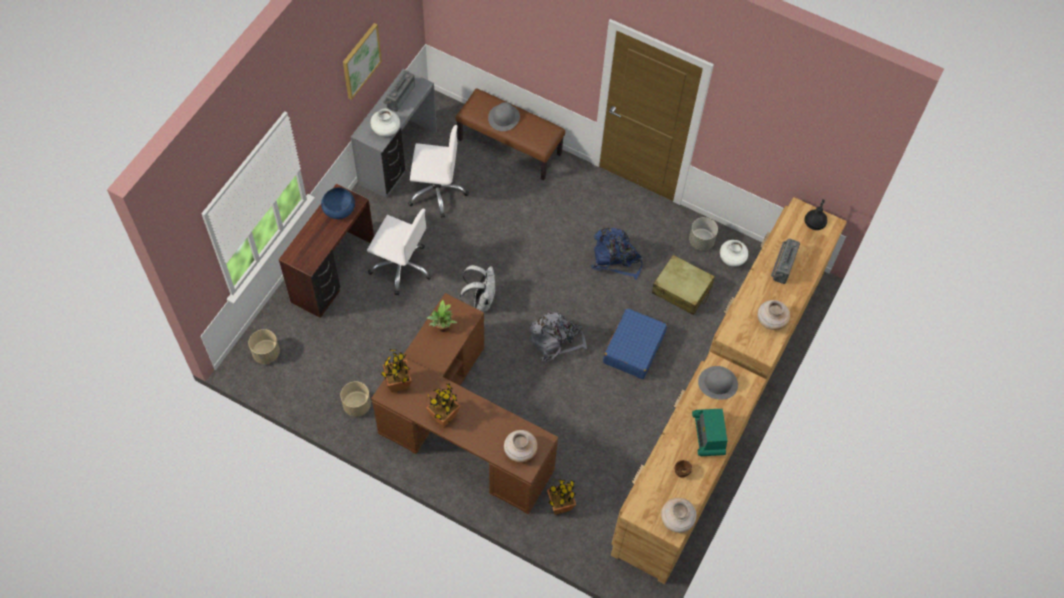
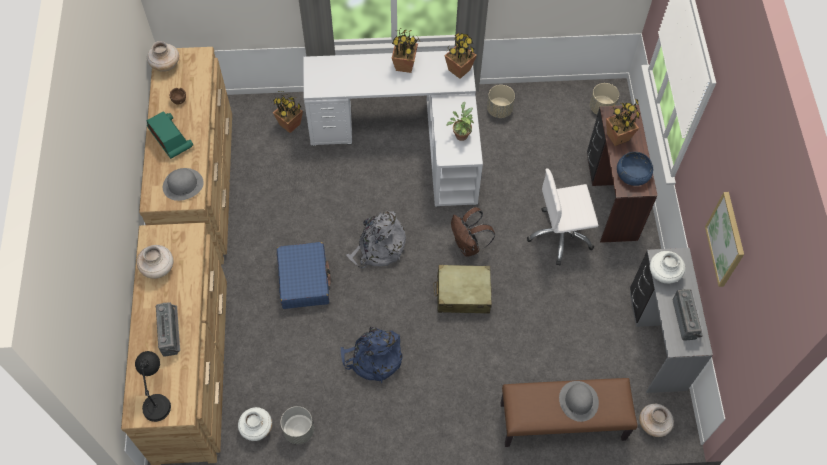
camera: 150 degrees right, 0 degrees up
(322, 242) = (617, 137): none -> potted plant
(437, 191) = (591, 327): white office chair -> none
(459, 426) = (408, 137): brown desk -> white desk
(481, 300) = (468, 246): white backpack -> brown backpack
(520, 451) = (327, 72): beige vase -> beige vase (653, 424)
(682, 290) = (290, 364): beige suitcase -> beige suitcase (463, 294)

